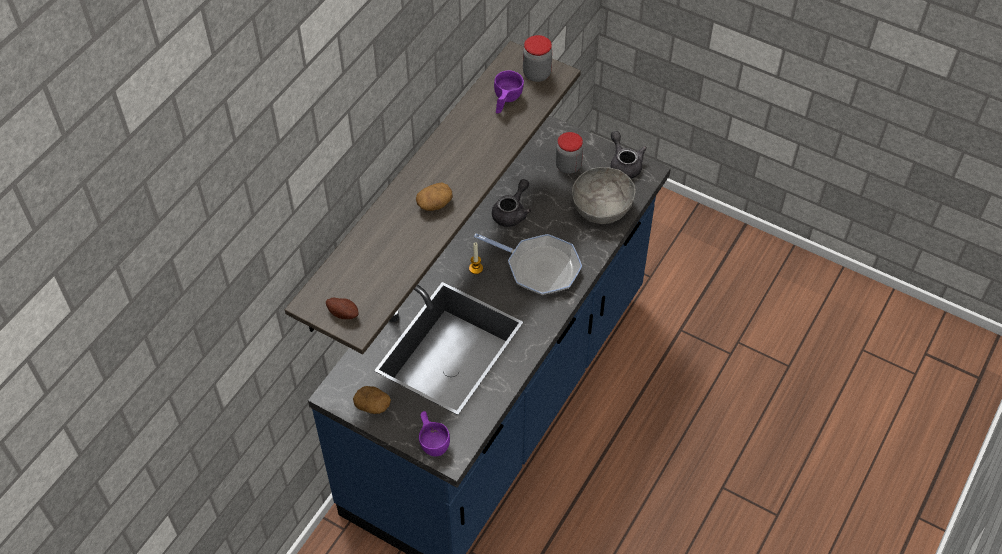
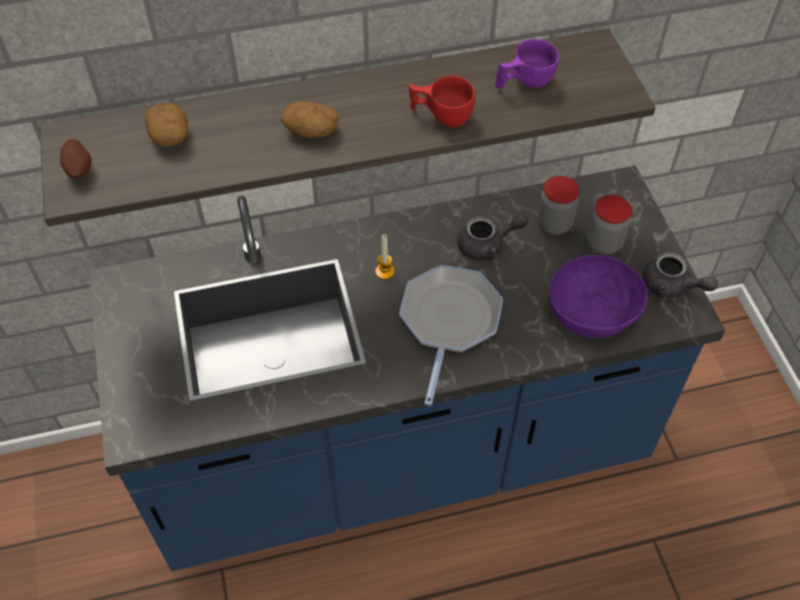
camera: 45 degrees right, 0 degrees up
(373, 405) = (131, 322): potato -> potato (170, 136)
(433, 441) = (136, 406): purple cup -> none
(488, 148) = (441, 116): none -> red cup
(537, 74) = (596, 78): jar -> jar (554, 224)
(539, 268) = (449, 322): frying pan -> frying pan turned 150 degrees counterclockwise
(602, 207) = (592, 312): grey bowl -> purple bowl
(624, 164) = (671, 287): grey teapot -> grey teapot turned 105 degrees clockwise

